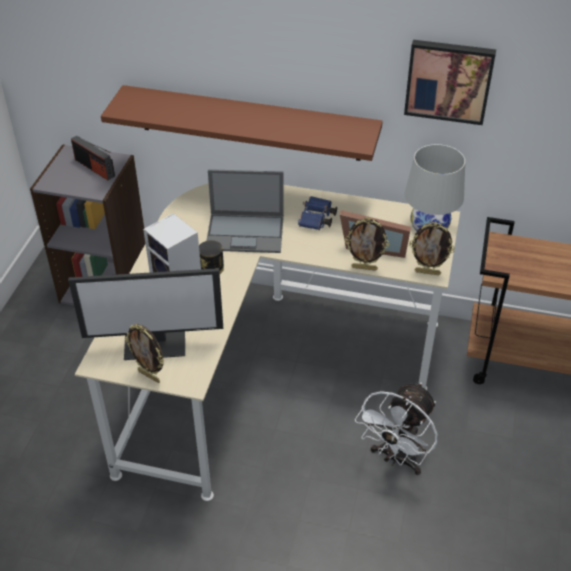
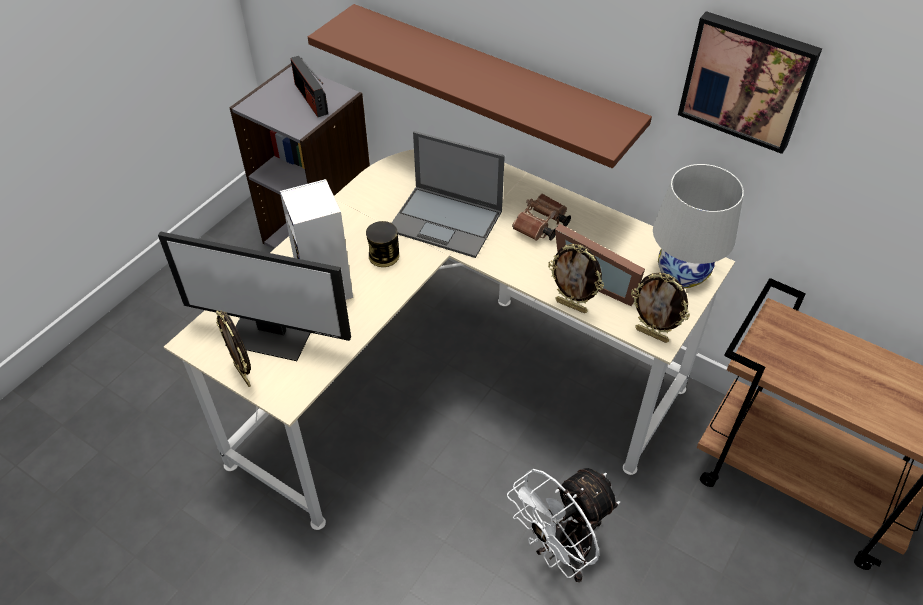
camera: 20 degrees right, 5 degrees up
(317, 220) = (540, 227): blue binoculars -> brown binoculars

